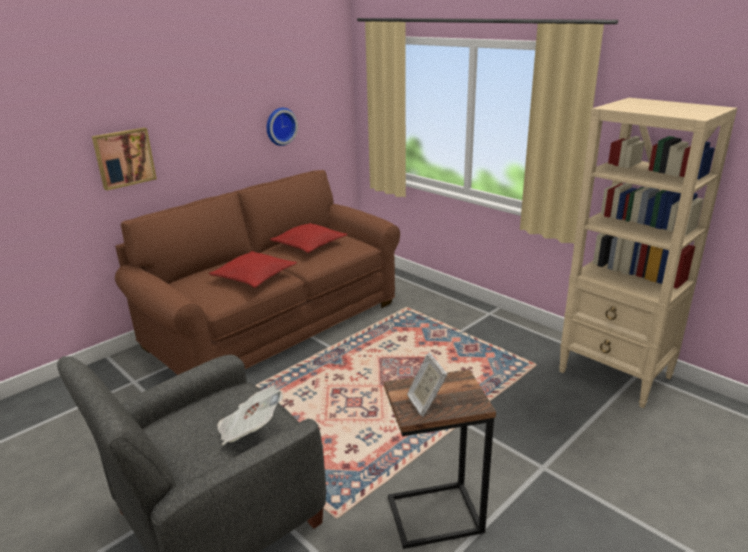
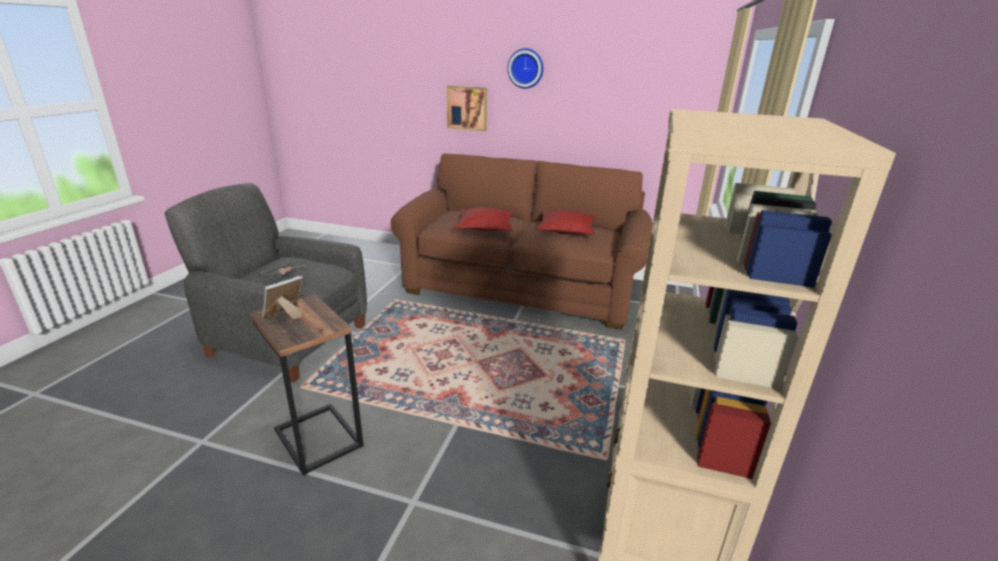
camera: 60 degrees right, 0 degrees up
(280, 126) = (618, 117): wall clock -> wall clock (526, 68)

